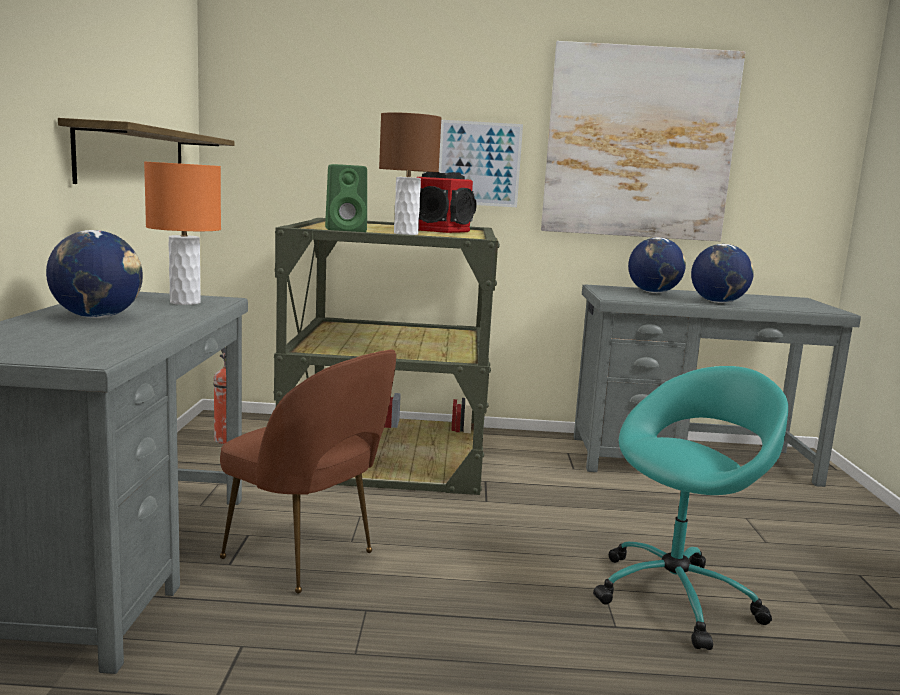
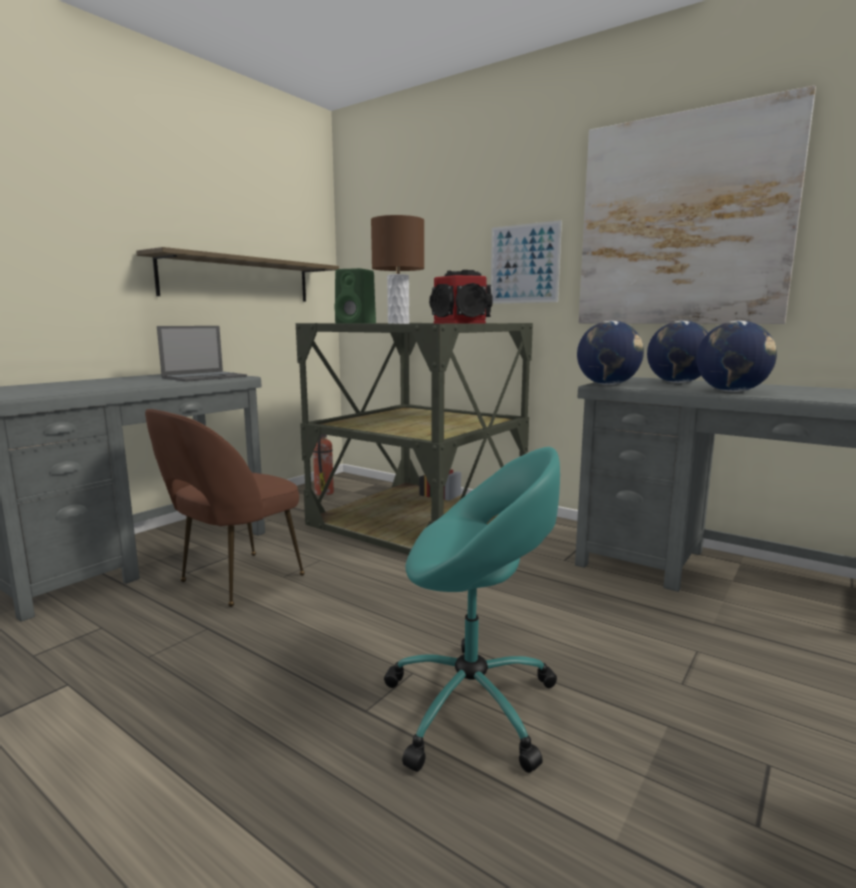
camera: 35 degrees right, 0 degrees up
(97, 317) = (115, 381): globe -> globe (608, 384)
(185, 302) = (205, 377): orange table lamp -> laptop
(306, 559) = (234, 581): brown chair -> brown chair turned 60 degrees clockwise

